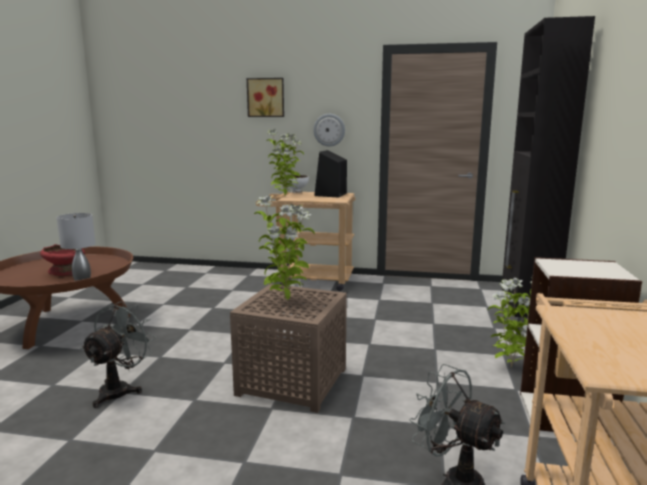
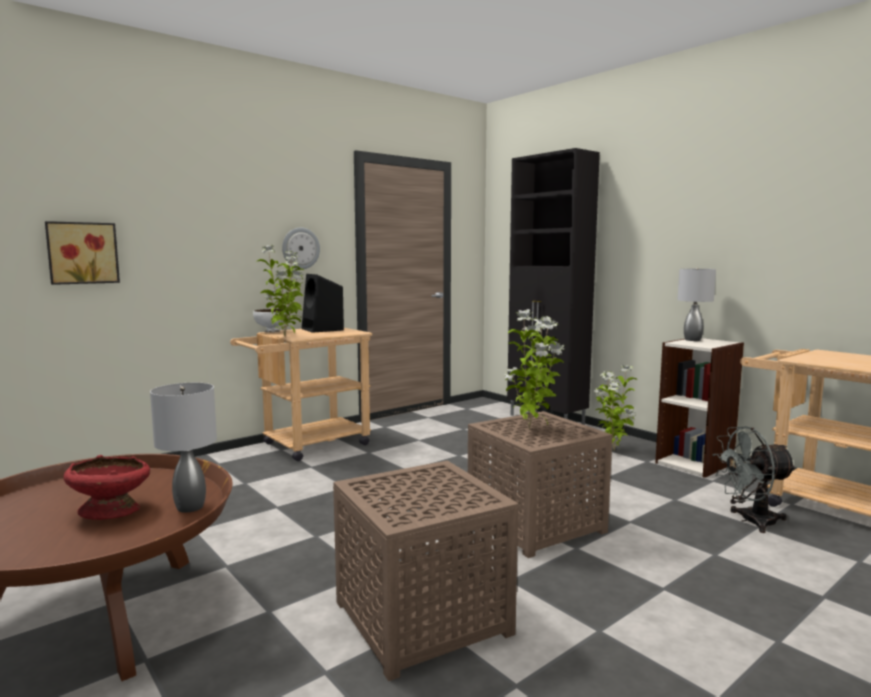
camera: 50 degrees left, 5 degrees down
(120, 389) = (421, 620): grey fan -> brown side table
(266, 97) = (215, 202): picture -> picture (82, 253)
(587, 263) = (693, 340): none -> grey table lamp

